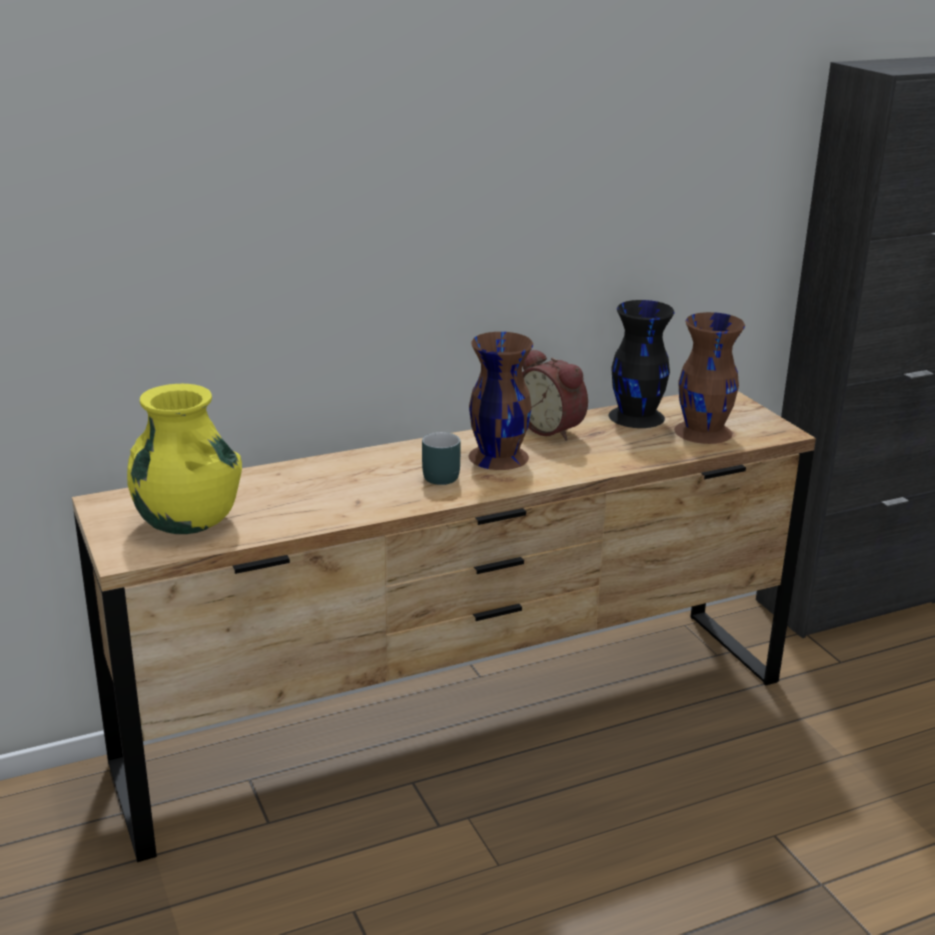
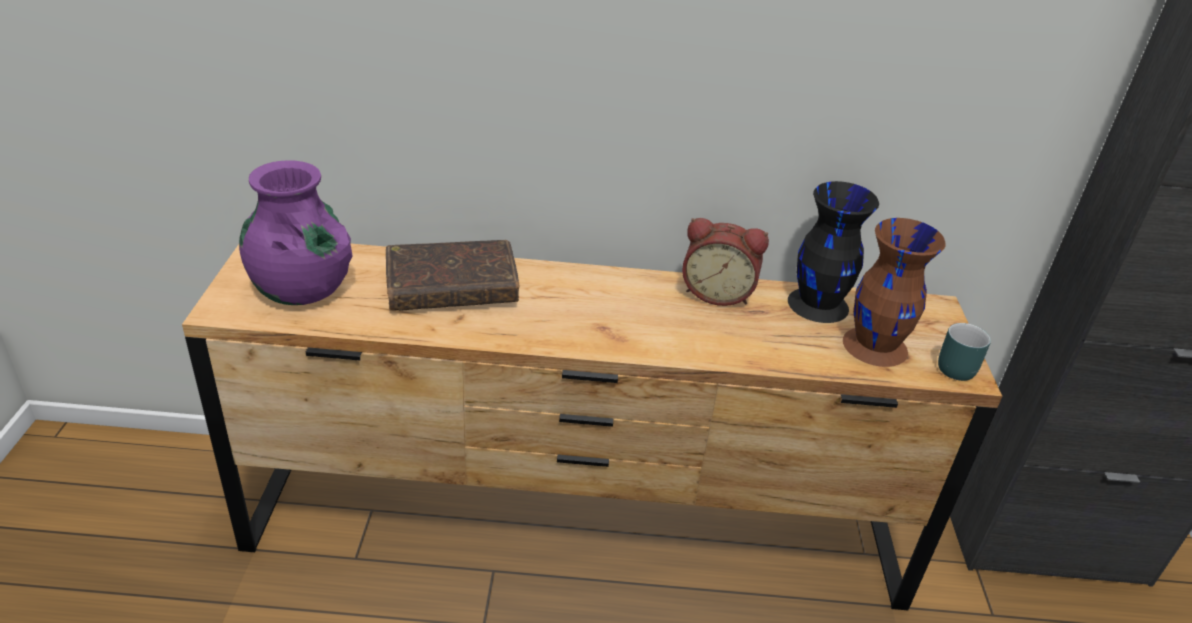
camera: 25 degrees right, 10 degrees up
(187, 522) = (302, 290): yellow vase -> purple vase
(326, 484) = (452, 288): none -> brown book
(437, 475) = (558, 311): turquoise mug -> turquoise mug (952, 365)
(497, 456) = (634, 308): brown vase -> none
(552, 429) = (717, 292): alarm clock -> alarm clock turned 60 degrees counterclockwise

